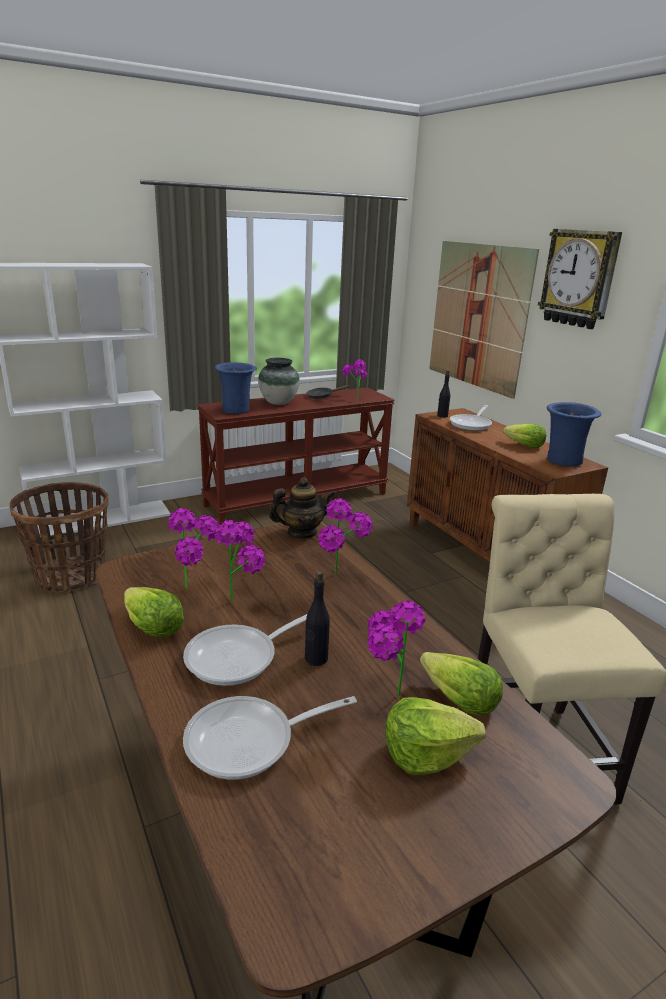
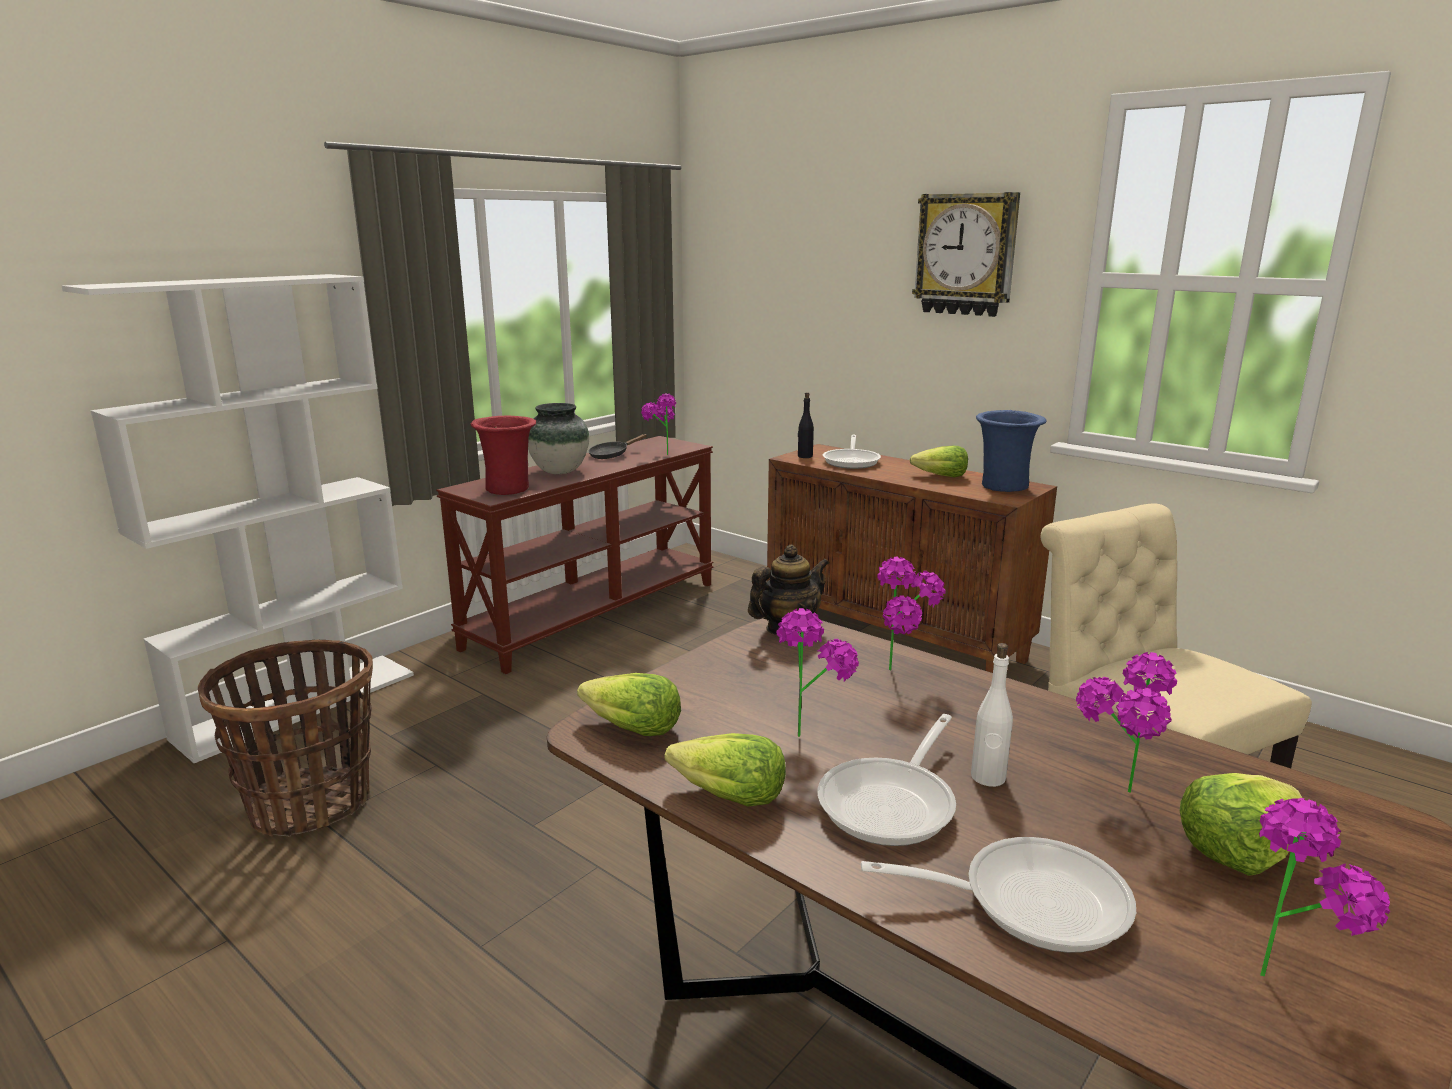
camera: 20 degrees left, 5 degrees down
(197, 589) = (732, 732): potted plant -> potted plant (1284, 971)
(237, 410) = (509, 489): blue vase -> red vase
(249, 741) = (1029, 901): frying pan -> frying pan turned 135 degrees counterclockwise
(316, 659) = (988, 777): black bottle -> white bottle
(458, 700) = (1197, 778): lettuce -> lettuce (631, 729)
(478, 316) = (814, 318): picture -> none

